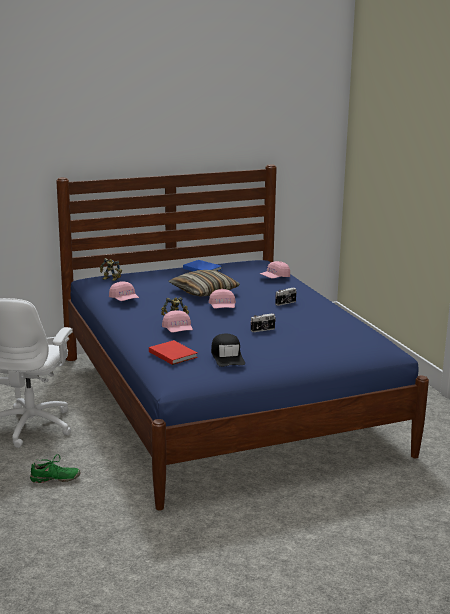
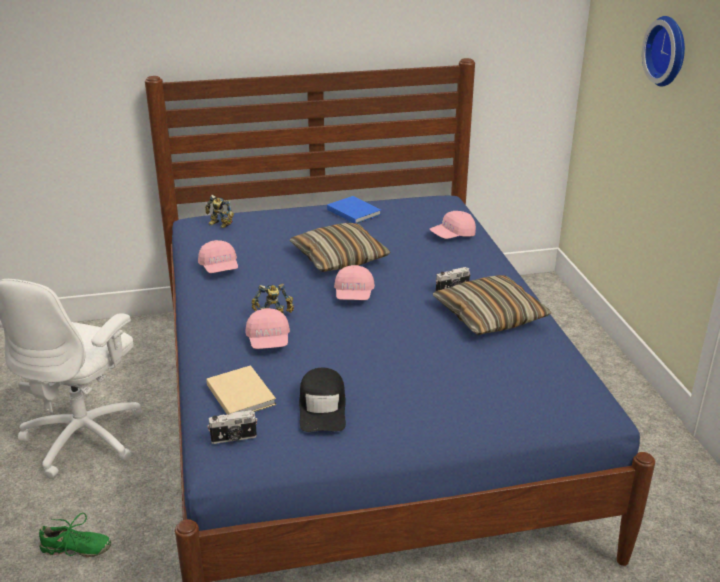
camera: 10 degrees right, 10 degrees up
(173, 354) = (241, 393): red book -> beige book
(263, 330) = (399, 348): camera -> camera (234, 438)
(314, 314) = (489, 316): none -> pillow
(404, 151) = (669, 51): none -> wall clock

